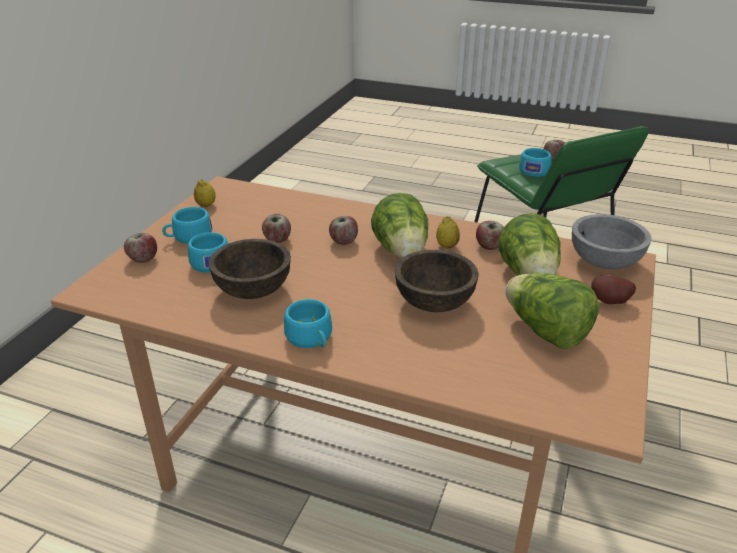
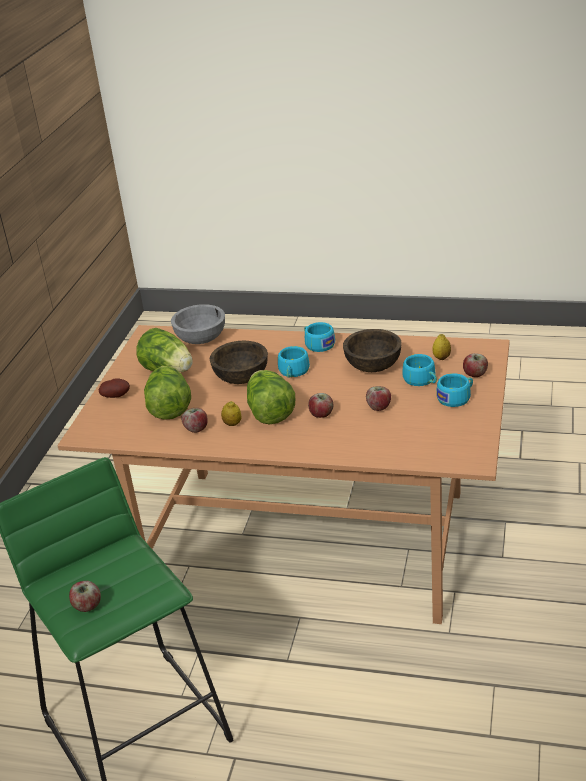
camera: 175 degrees right, 0 degrees up
(206, 205) = (471, 433): lemon -> lemon (441, 357)
(534, 170) = (121, 576): turquoise cup -> turquoise cup (293, 372)
(604, 261) = (104, 430): grey bowl -> grey bowl (201, 339)

